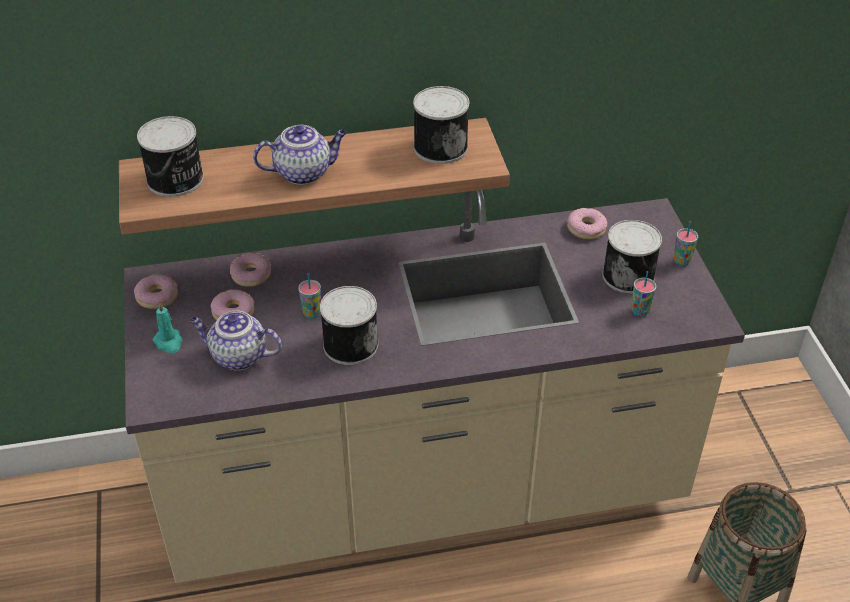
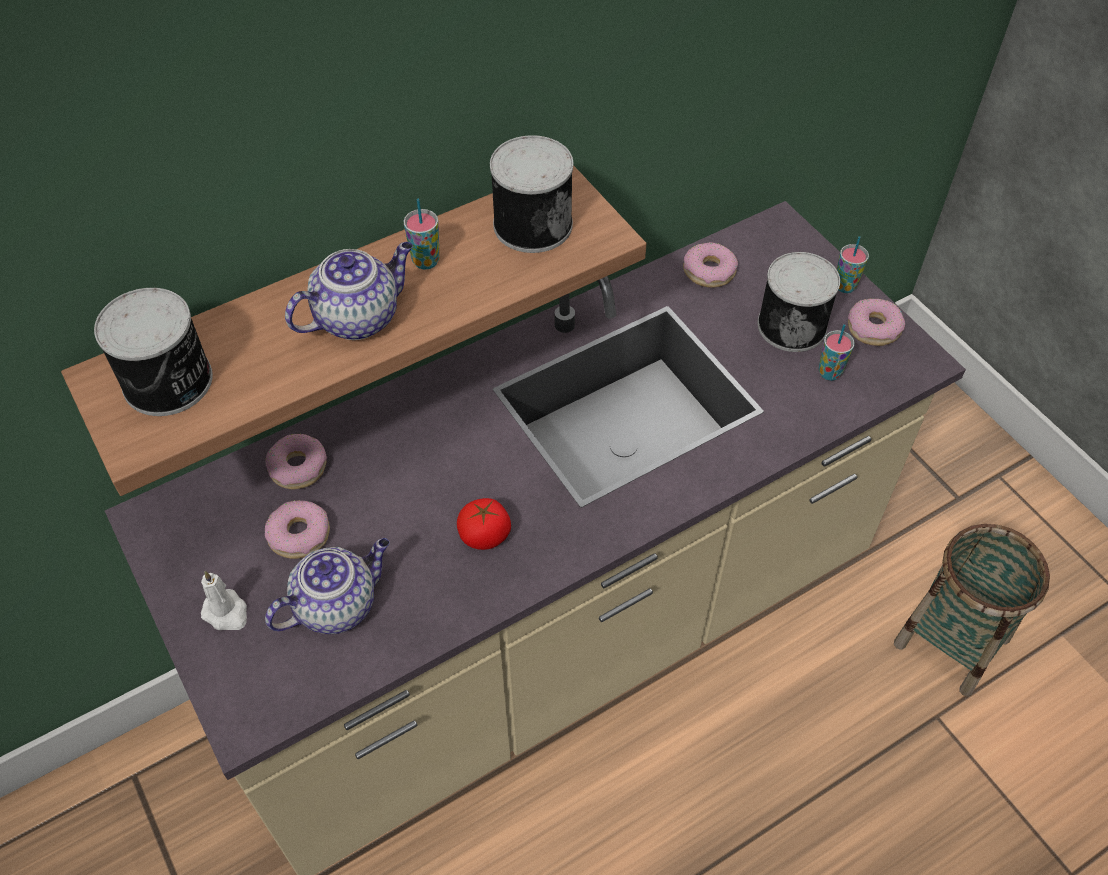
camera: 20 degrees left, 10 degrees up
(157, 297) = (176, 543): donut -> donut (873, 328)
(169, 342) = (226, 613): turquoise candle -> white candle
(237, 356) = (337, 604): teapot -> teapot turned 150 degrees clockwise
(312, 313) = (411, 503): cup -> cup (426, 261)
(349, 344) = (484, 535): can -> tomato

